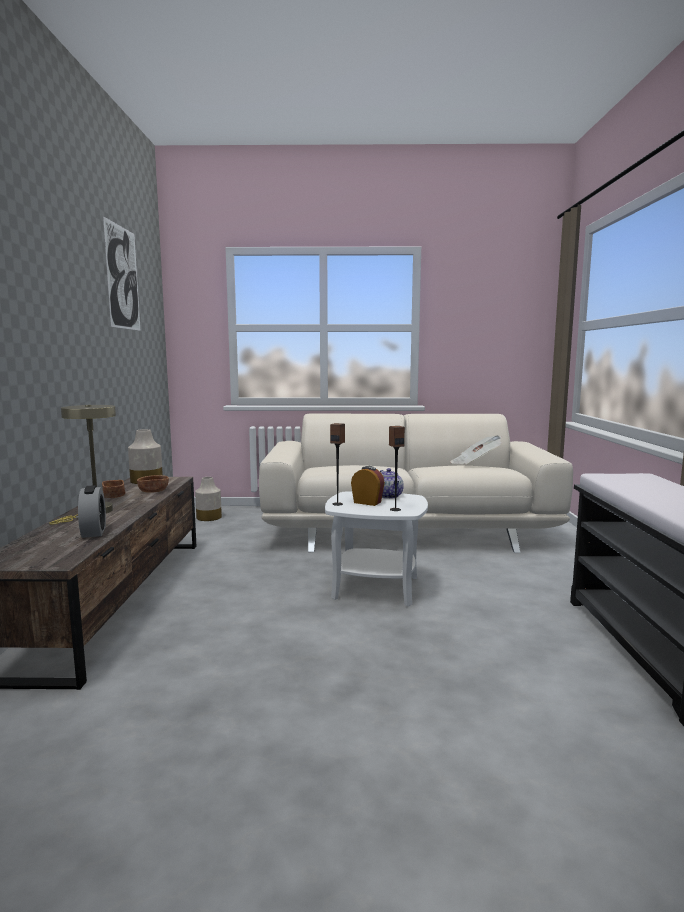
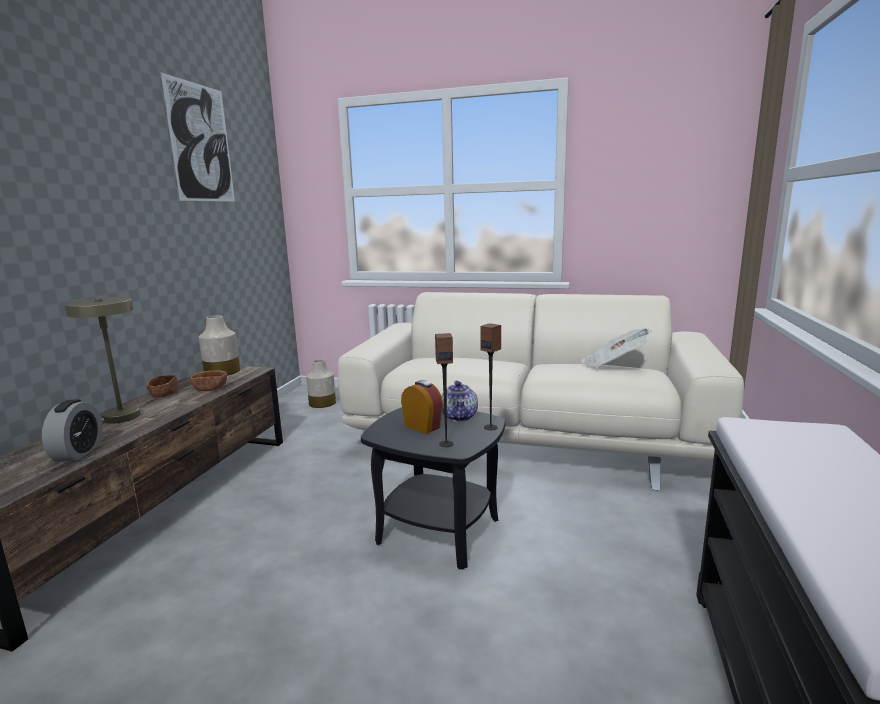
camera: 15 degrees right, 5 degrees up
(337, 504) = (383, 427): speaker -> speaker (491, 427)
(375, 588) = (437, 531): white side table -> black side table

